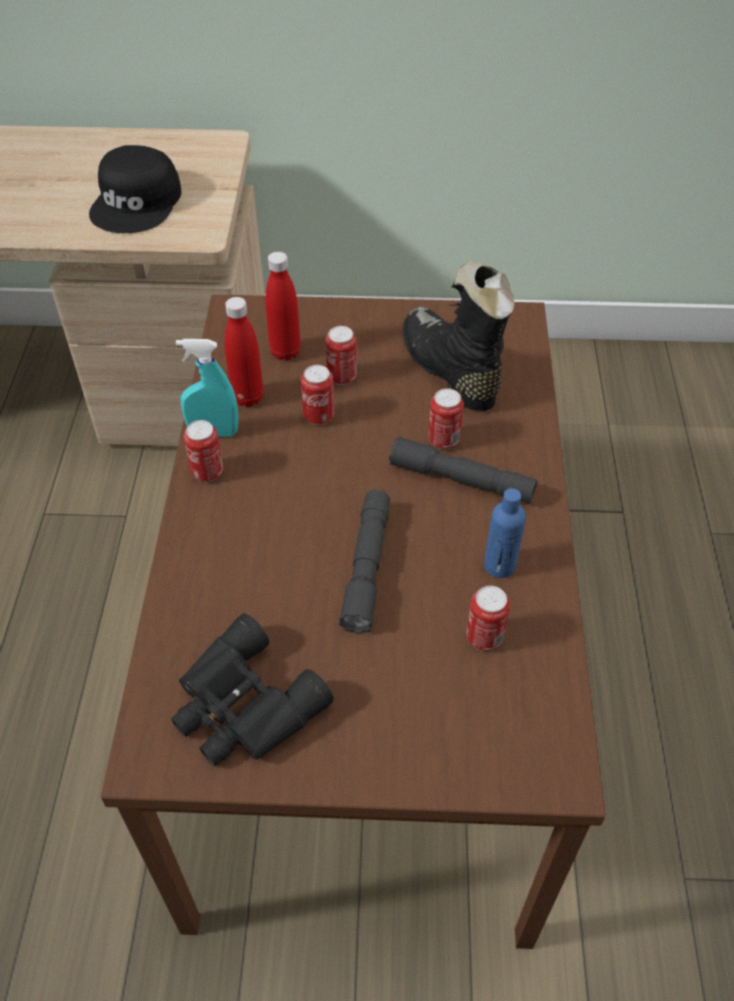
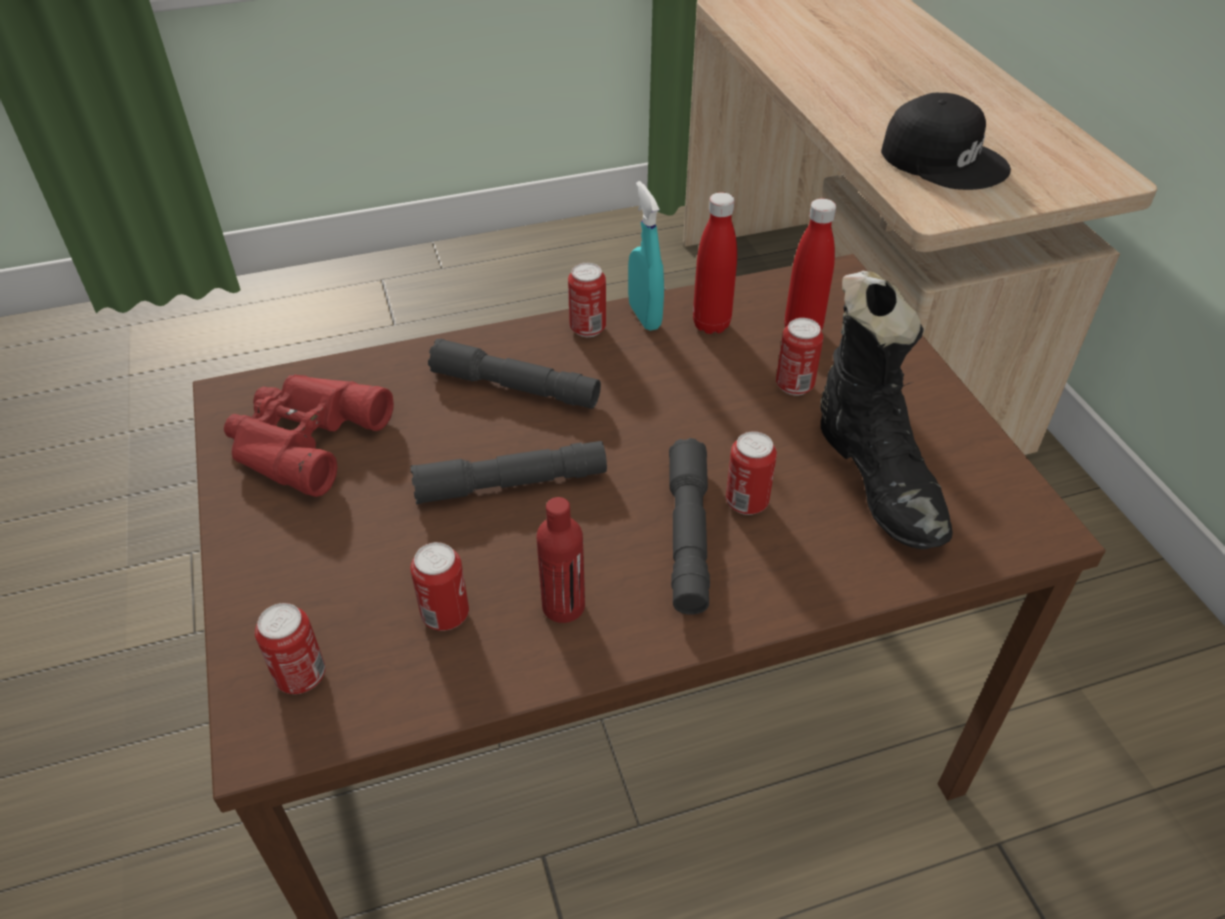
camera: 70 degrees right, 5 degrees down
(138, 202) = (944, 158): black cap -> black cap turned 135 degrees counterclockwise
(243, 707) = (302, 439): black binoculars -> red binoculars
(255, 538) = (515, 387): none -> grey flashlight
(318, 416) = (717, 384): can -> can (301, 676)
(449, 370) = (878, 478): black boot -> black boot turned 120 degrees clockwise
(499, 565) = (563, 606): blue bottle -> red bottle

